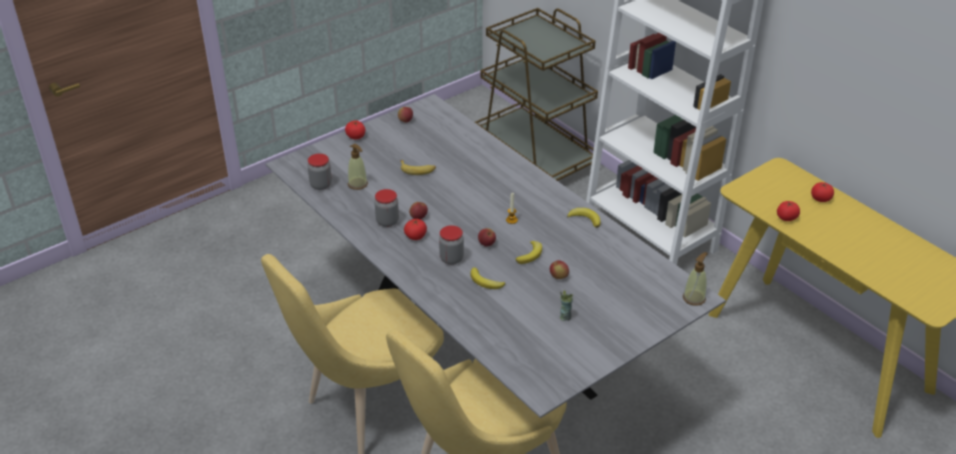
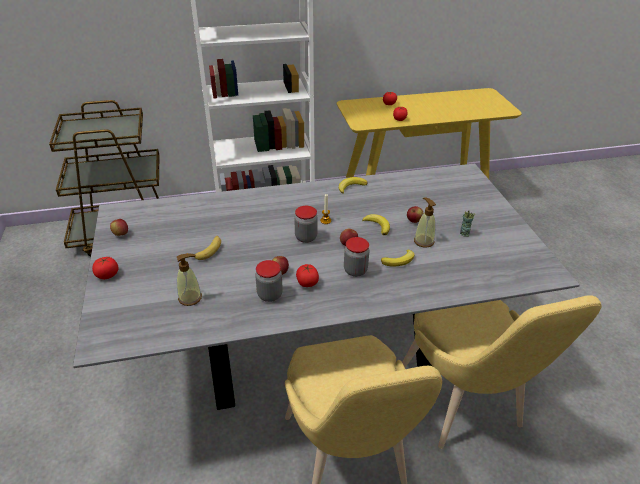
camera: 65 degrees left, 0 degrees up
(321, 185) = (164, 327): jar -> jar (306, 237)
(694, 298) = (468, 173): soap dispenser -> soap dispenser (423, 241)

